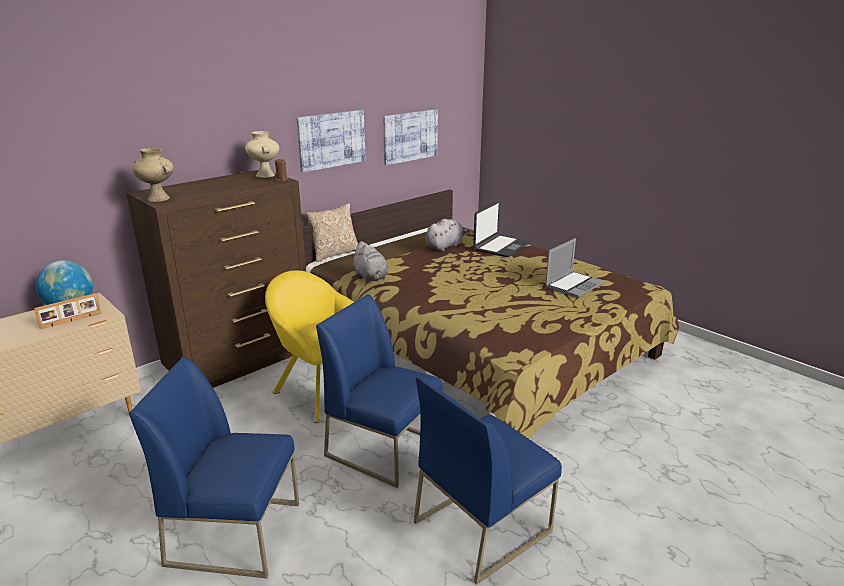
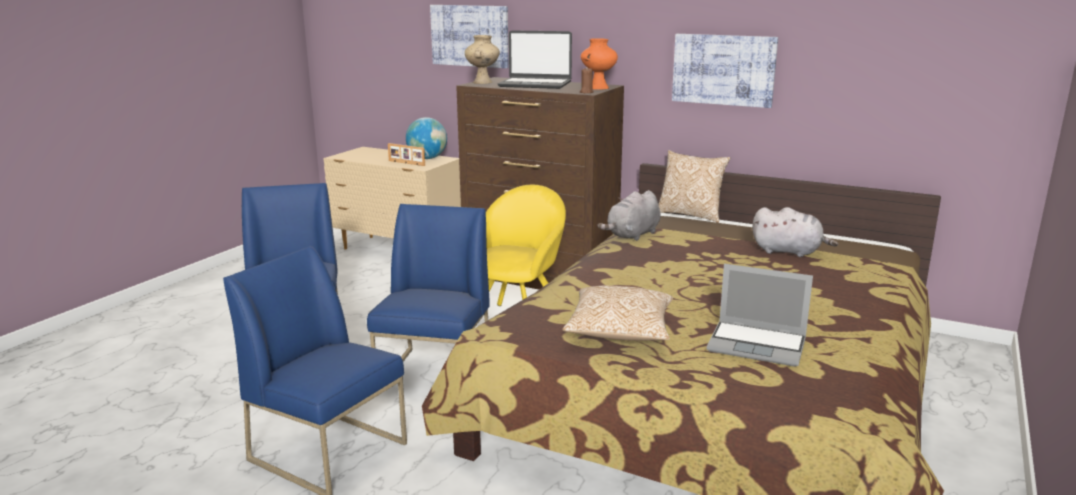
camera: 70 degrees right, 5 degrees down
(264, 175) = (598, 88): beige vase -> orange vase
(410, 136) = (868, 90): picture -> picture (470, 35)
(501, 246) = (846, 282): laptop -> laptop (535, 84)
(542, 315) = (619, 332): none -> pillow

